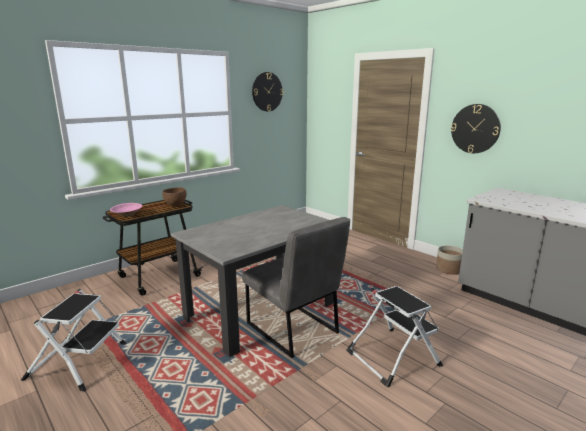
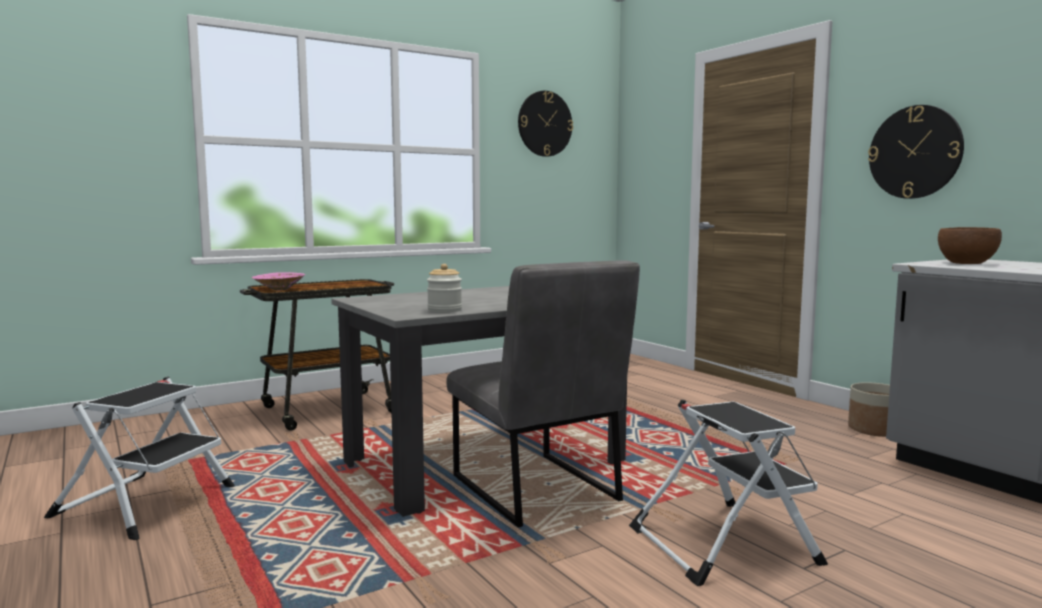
camera: 10 degrees right, 10 degrees down
(175, 205) = (364, 284): brown bowl -> brown bowl (966, 263)
(244, 246) = (444, 310): none -> jar

